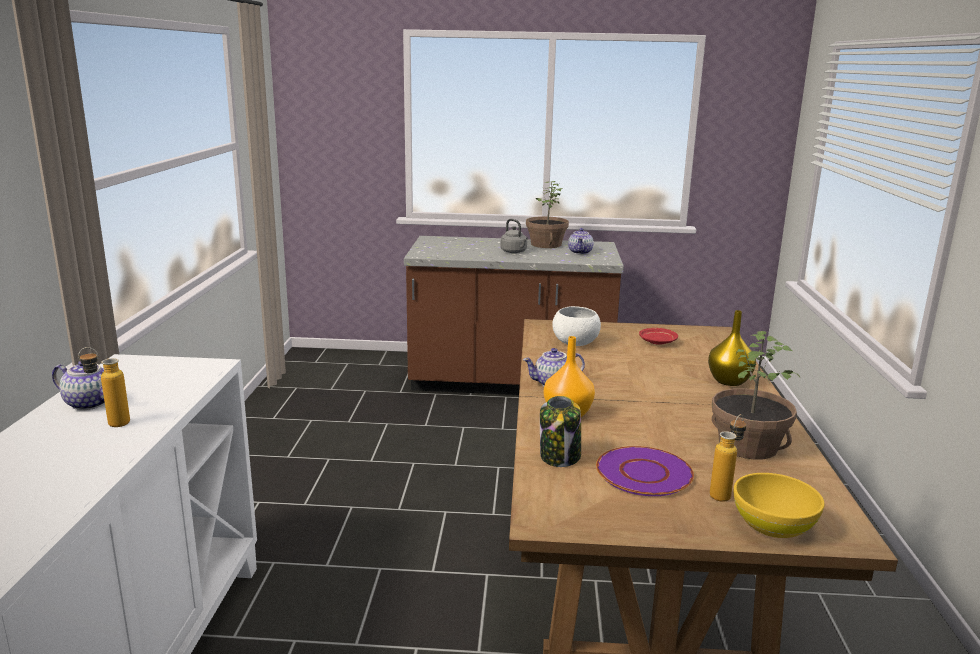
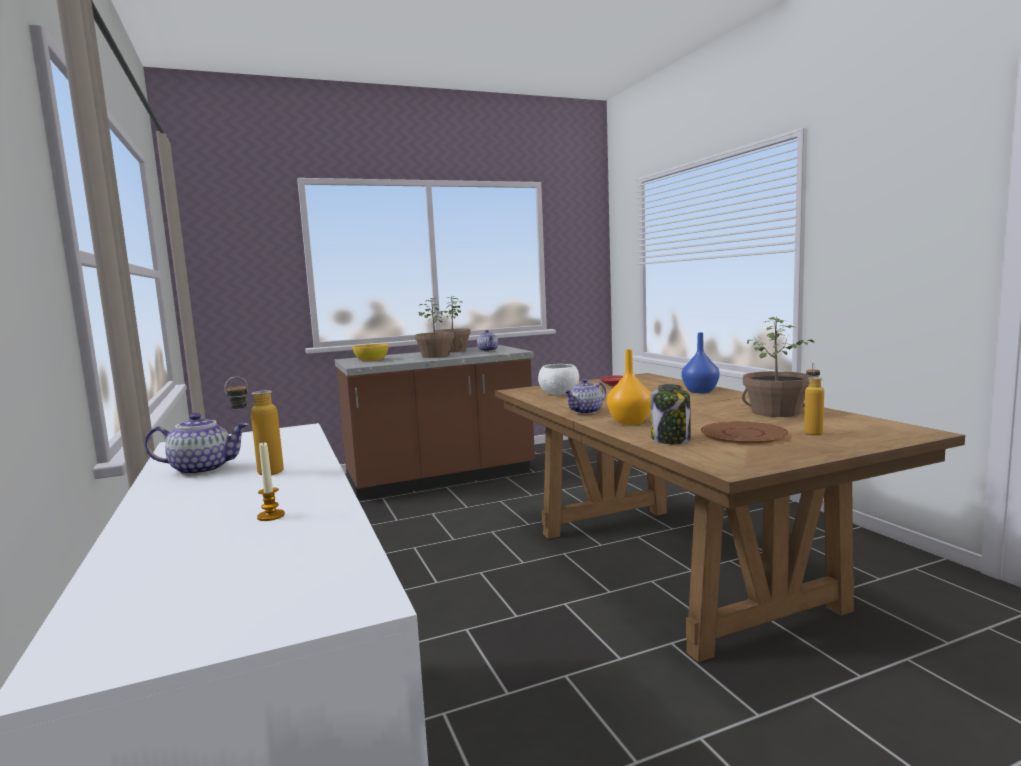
camera: 25 degrees left, 10 degrees down
(51, 479) = (271, 516): none -> candle
(514, 252) = (436, 356): grey kettle -> potted plant
(644, 473) = (743, 434): purple plate -> brown plate
(730, 381) = (701, 391): yellow vase -> blue vase
(773, 525) = (871, 437): yellow bowl -> yellow bowl (371, 360)

